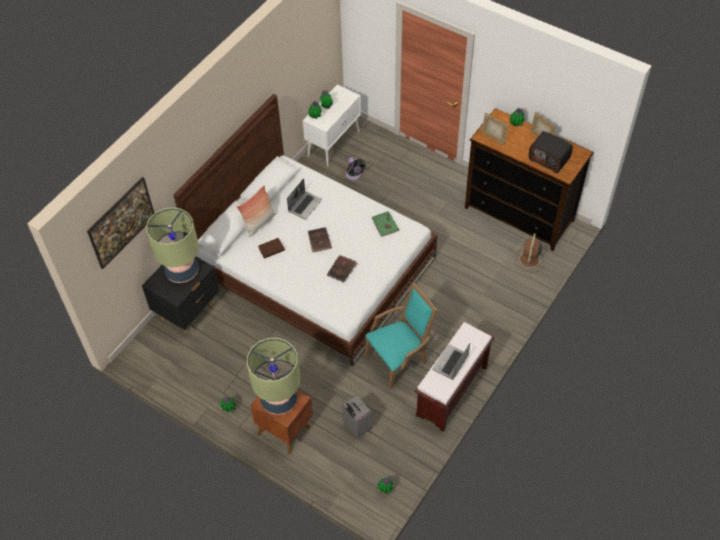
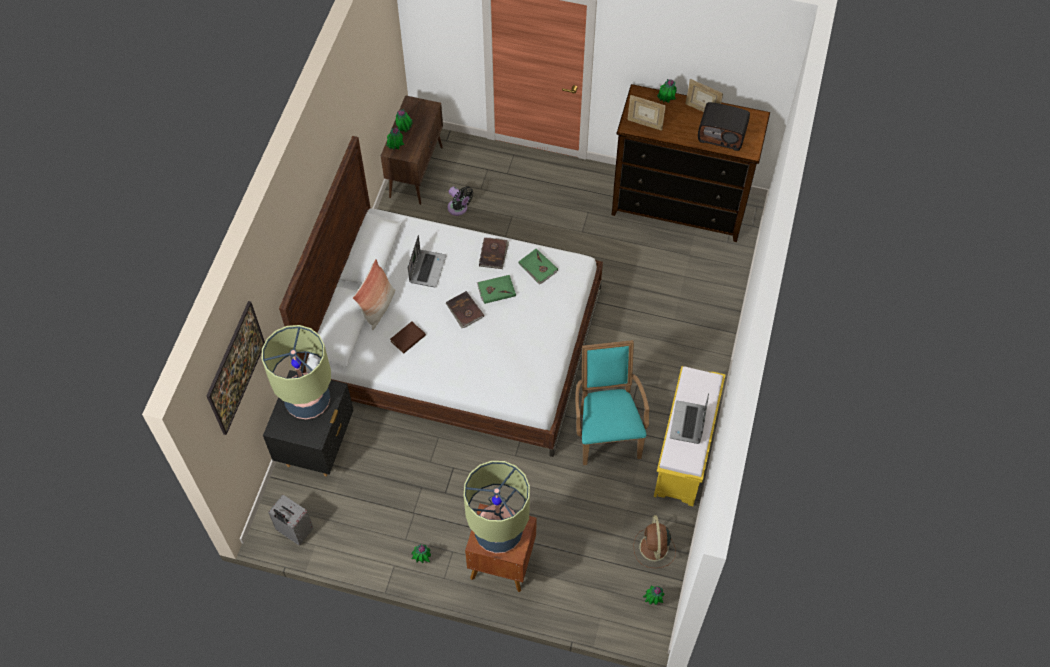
camera: 20 degrees left, 5 degrees up
(334, 143) = (416, 171): white cabinet -> brown cabinet
(342, 269) = (508, 340): brown book -> brown book (494, 254)
(348, 232) = (496, 290): none -> green book
(356, 427) = (587, 532): grey suitcase -> grey suitcase (294, 531)
(399, 359) = (607, 430): turquoise armchair -> turquoise armchair turned 45 degrees counterclockwise
(451, 392) = (684, 454): brown bench -> yellow bench
(529, 260) = (713, 261): brown fan -> brown fan (654, 548)

